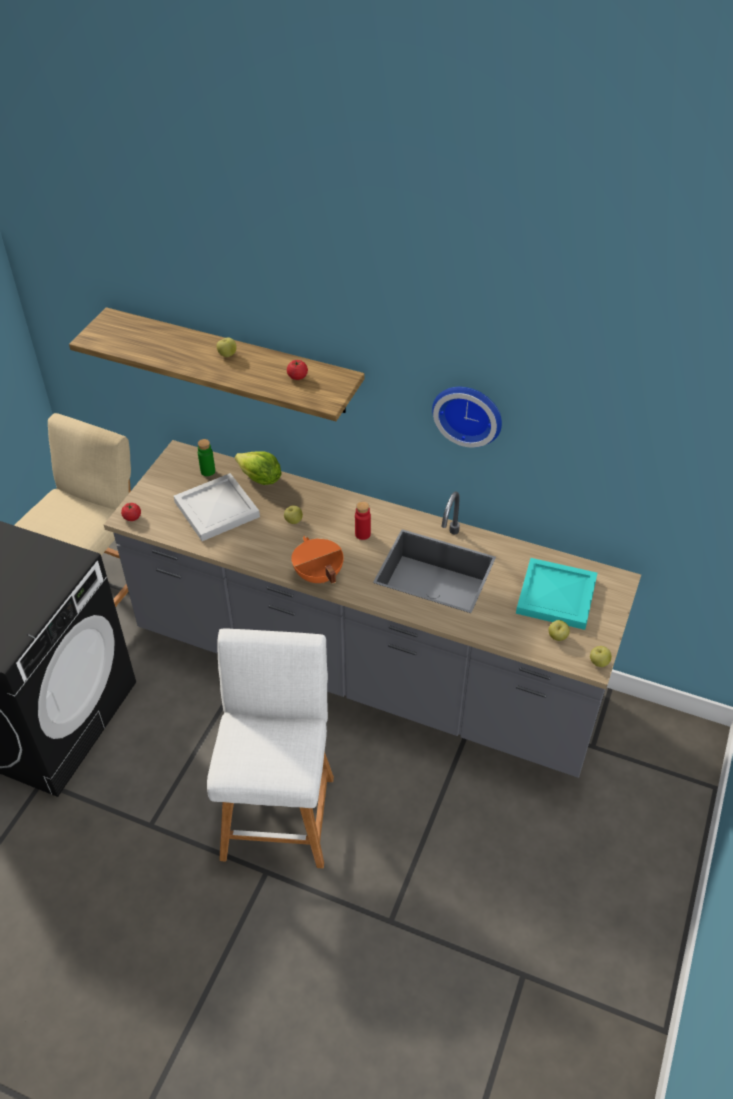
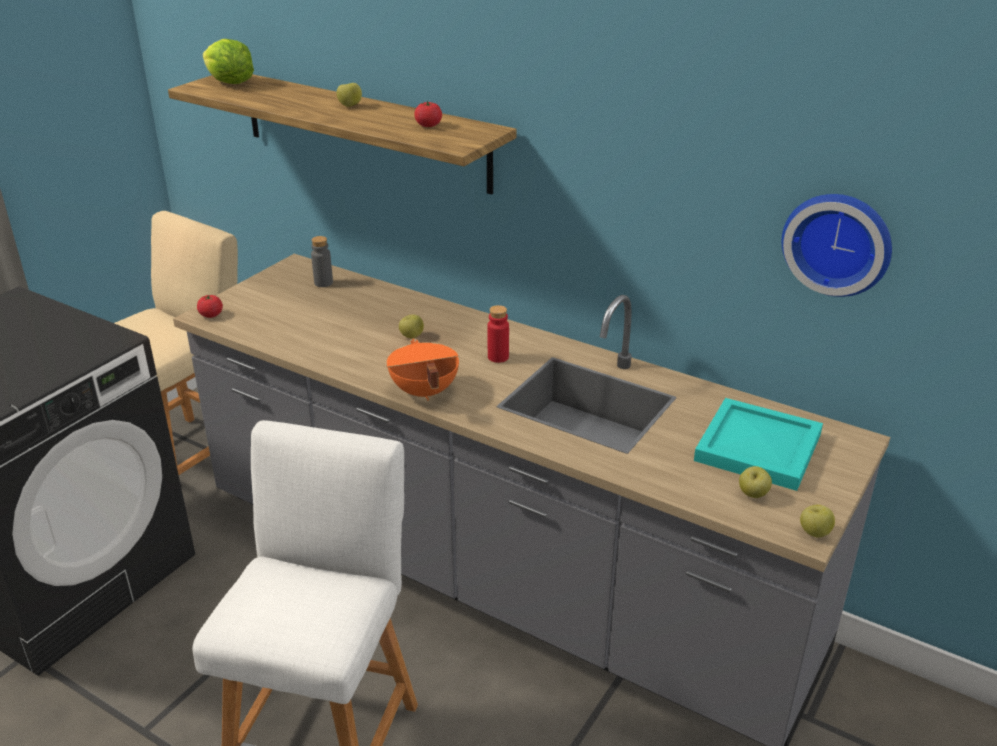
camera: 10 degrees right, 15 degrees down
(208, 471) = (323, 283): green bottle -> grey bottle
(215, 509) = (317, 317): white tray -> none
(260, 479) = (385, 295): lettuce -> lettuce (229, 83)
(468, 412) = (648, 178): wall clock -> wall clock (838, 242)

